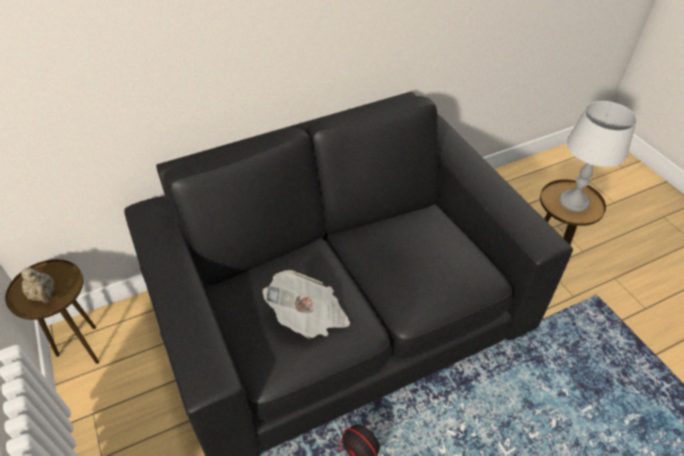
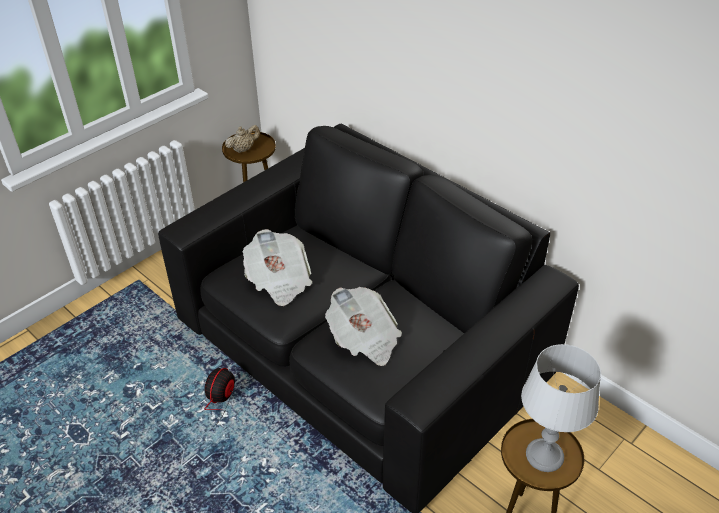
camera: 70 degrees right, 5 degrees down
(44, 295) = (244, 149): beige teapot -> beige teapot turned 150 degrees counterclockwise
(423, 269) = (364, 339): none -> newspaper

